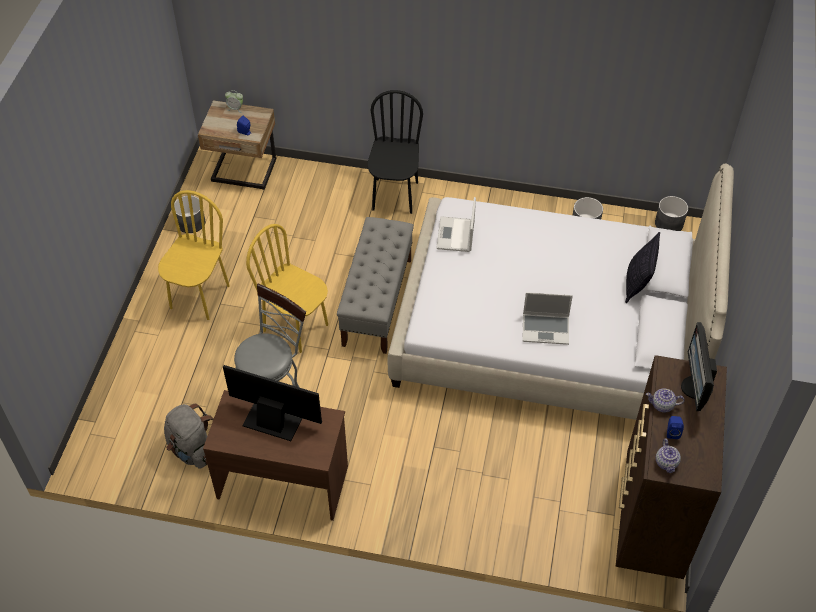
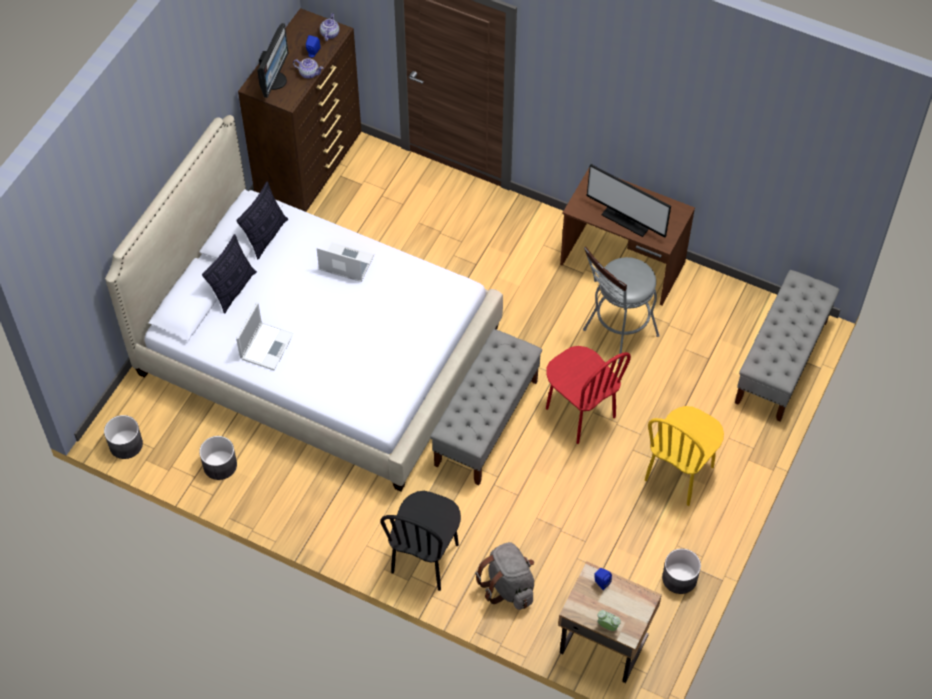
camera: 165 degrees left, 5 degrees up
(110, 414) = (781, 362): none -> grey bench
(192, 449) = (702, 311): grey backpack -> grey backpack (508, 586)
(296, 327) = (580, 413): yellow chair -> red chair
(455, 235) = (394, 383): laptop -> laptop (267, 345)
(635, 339) = (265, 236): none -> pillow

